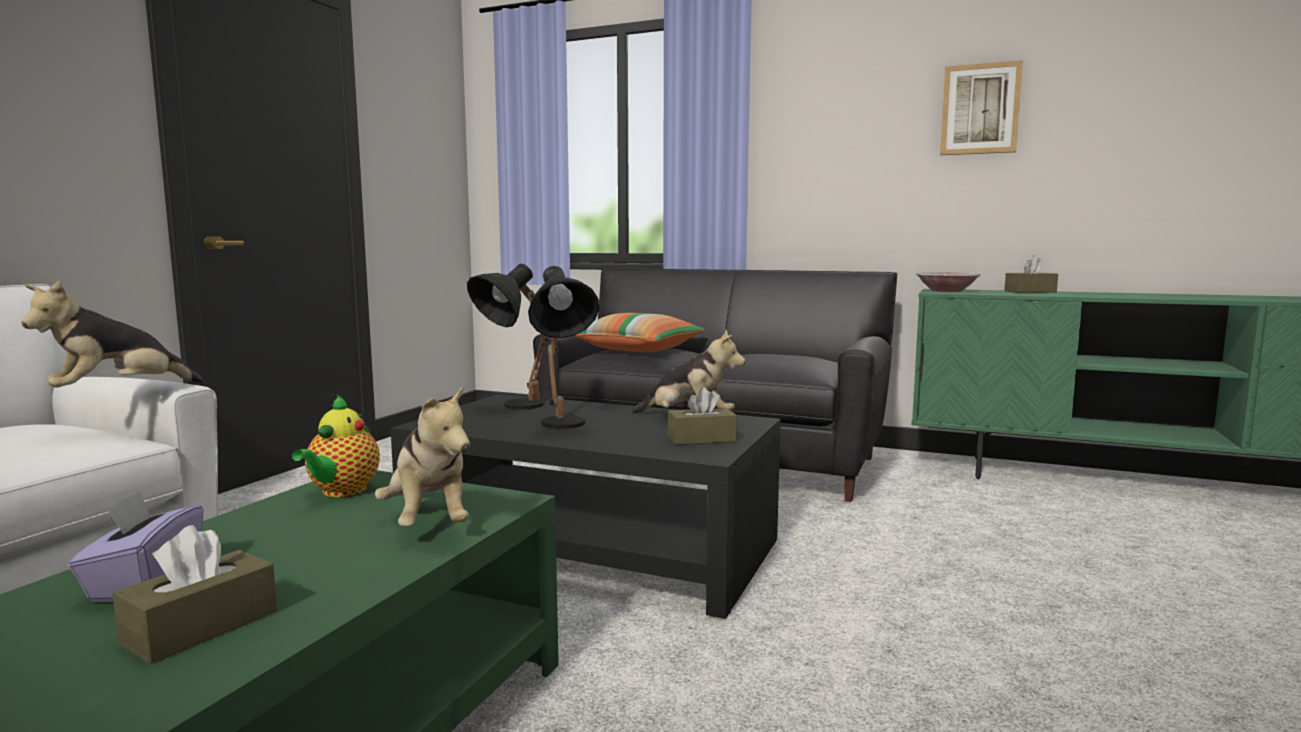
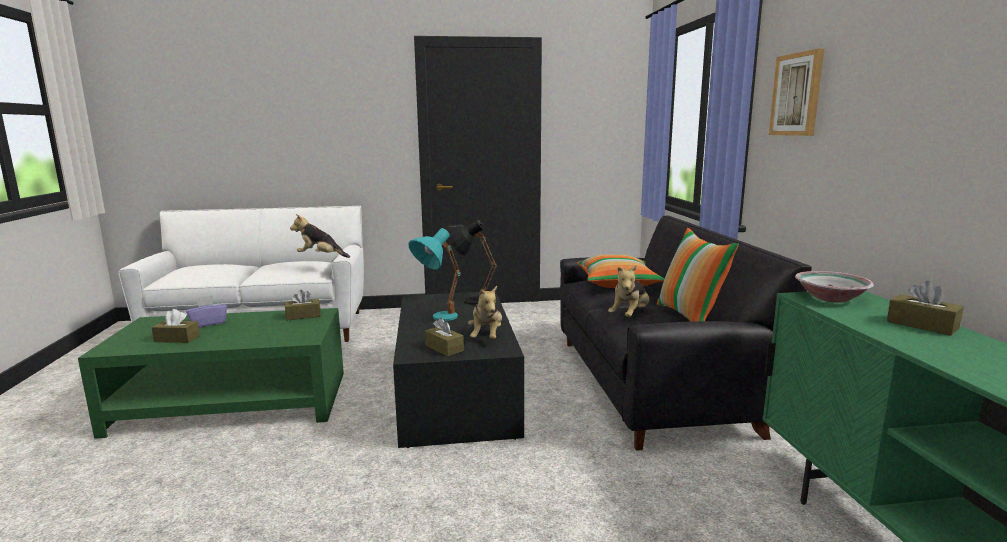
camera: 60 degrees right, 5 degrees up
(341, 492) = (303, 316): teapot -> brown tissue box
(428, 522) = (274, 336): plush toy -> plush toy (630, 315)
(563, 427) = (436, 318): black table lamp -> turquoise table lamp
(787, 353) = (690, 316): none -> pillow
(980, 109) = (939, 85): picture -> picture (797, 94)

